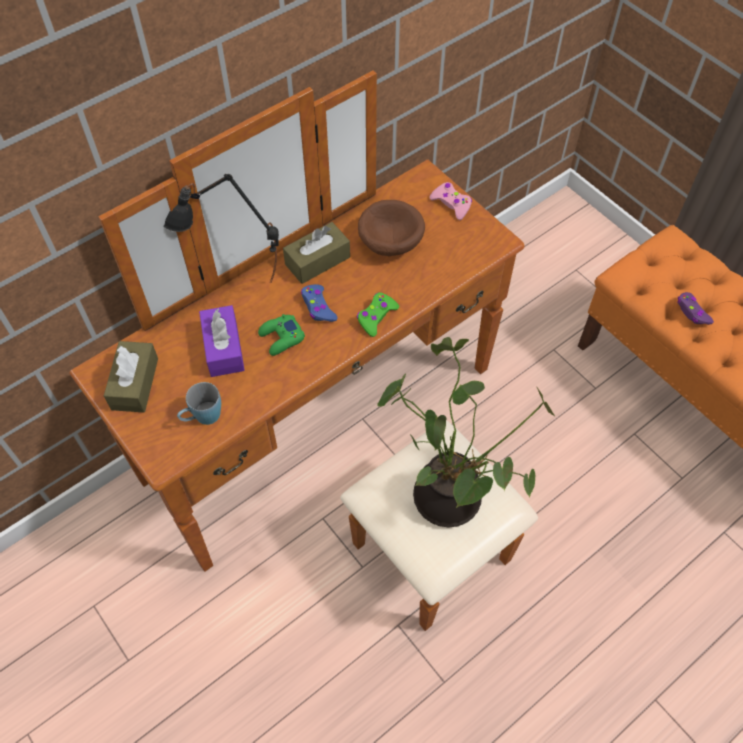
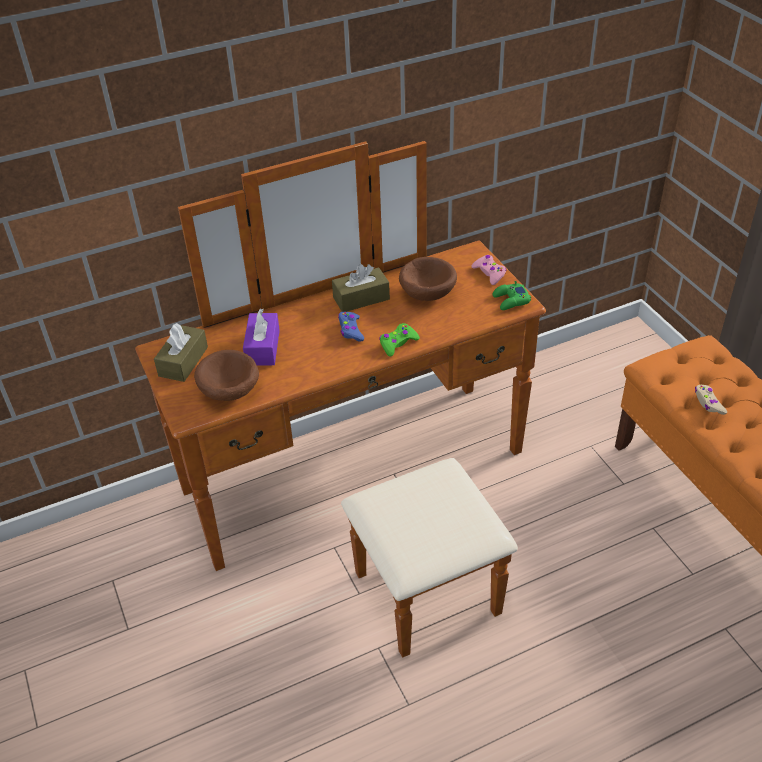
camera: 15 degrees right, 15 degrees down
(202, 417) = (229, 392): blue mug -> brown bowl
(233, 293) = (284, 311): black table lamp -> none
(281, 338) = (313, 347): green game controller -> green game controller (511, 300)
(451, 494) = (439, 510): potted plant -> none
(692, 312) = (708, 403): purple game controller -> beige game controller

